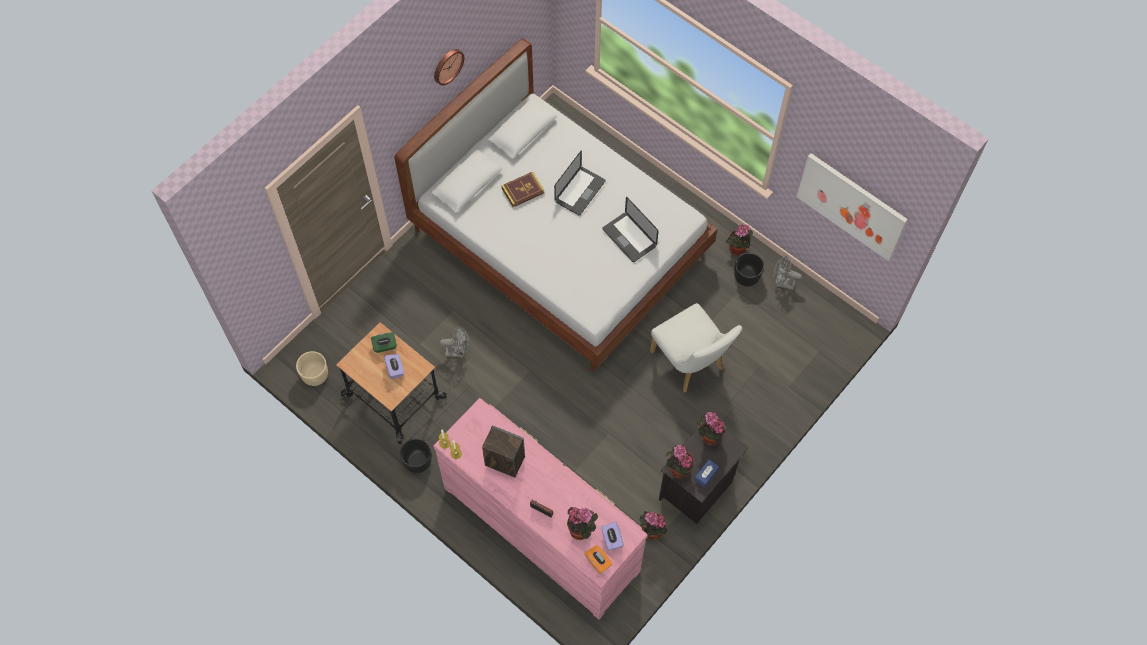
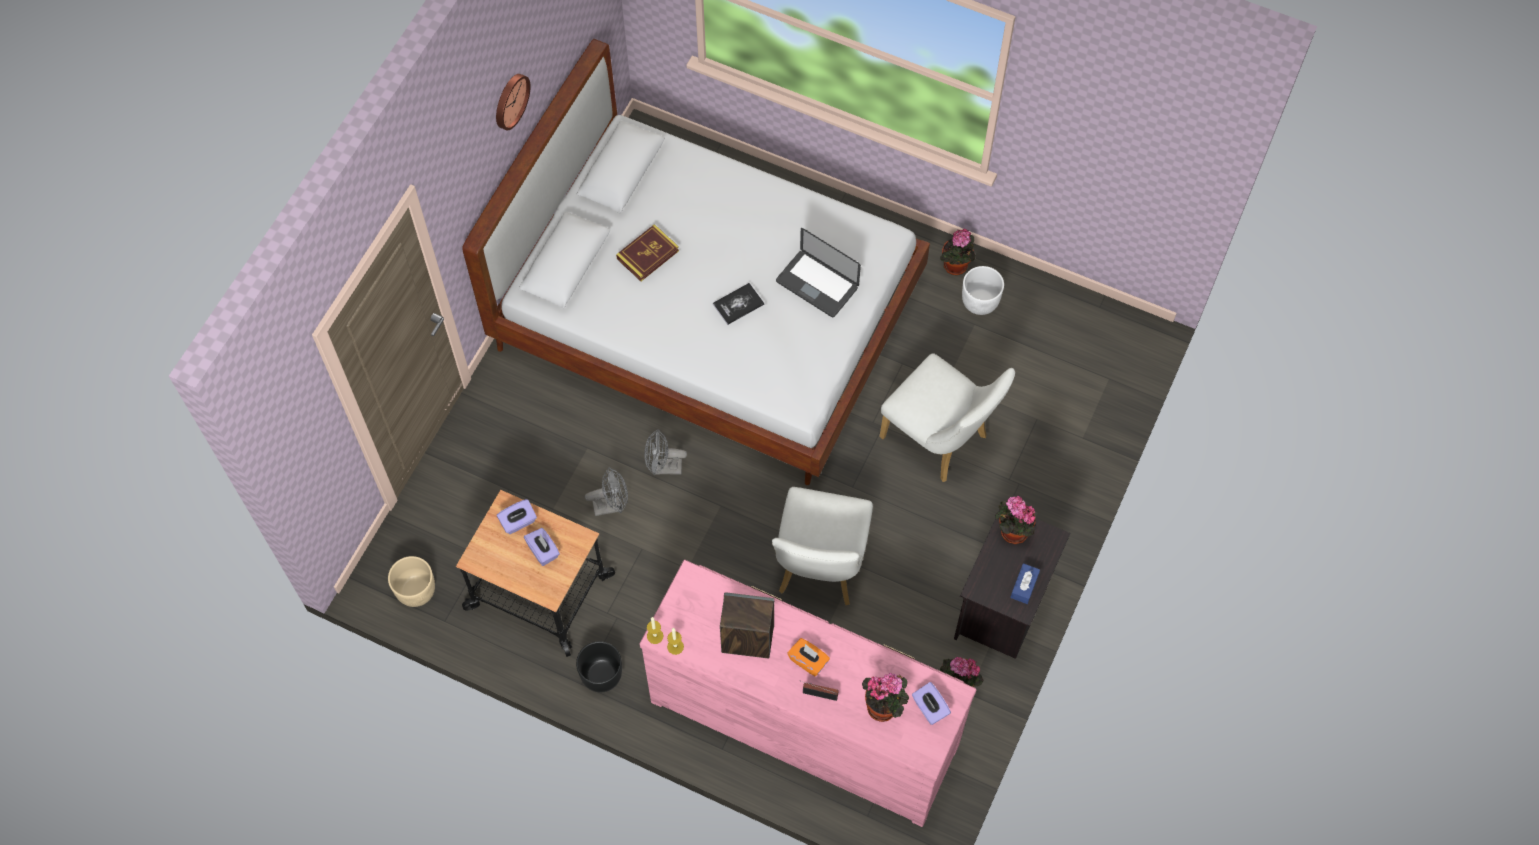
camera: 15 degrees left, 0 degrees up
(385, 346) = (518, 522): green tissue box -> purple tissue box
(572, 238) = (738, 304): none -> book
(580, 191) = (728, 236): laptop -> none
(582, 429) = (819, 569): none -> white chair
(598, 562) = (921, 744): orange tissue box -> orange tissue box (808, 661)
(678, 469) = (984, 587): potted plant -> none
(747, 277) = (980, 301): black planter -> white planter
(782, 283) = (1030, 298): grey fan -> grey fan (663, 468)
(851, 206) = (1121, 166): picture -> none

